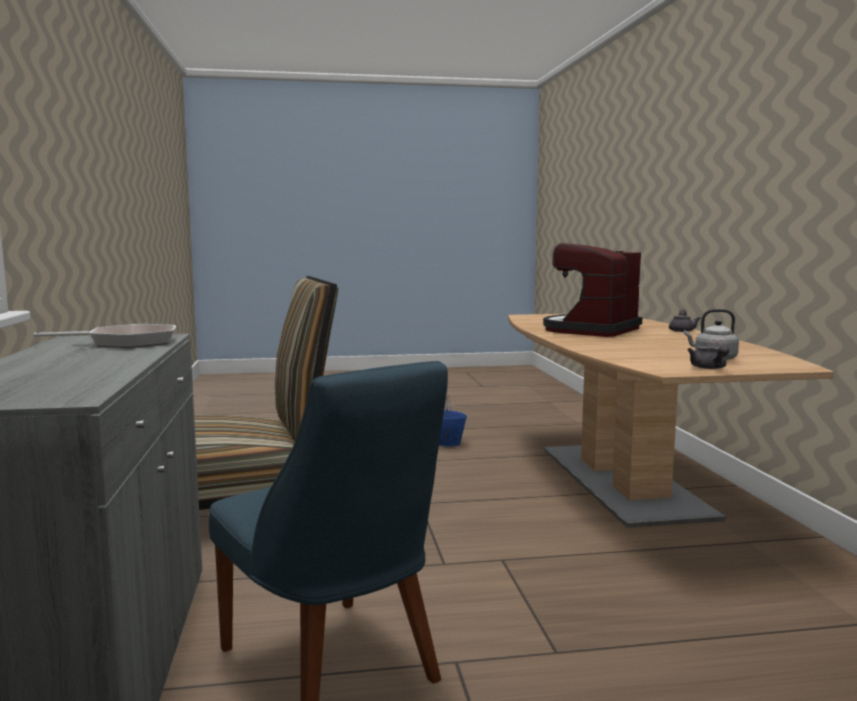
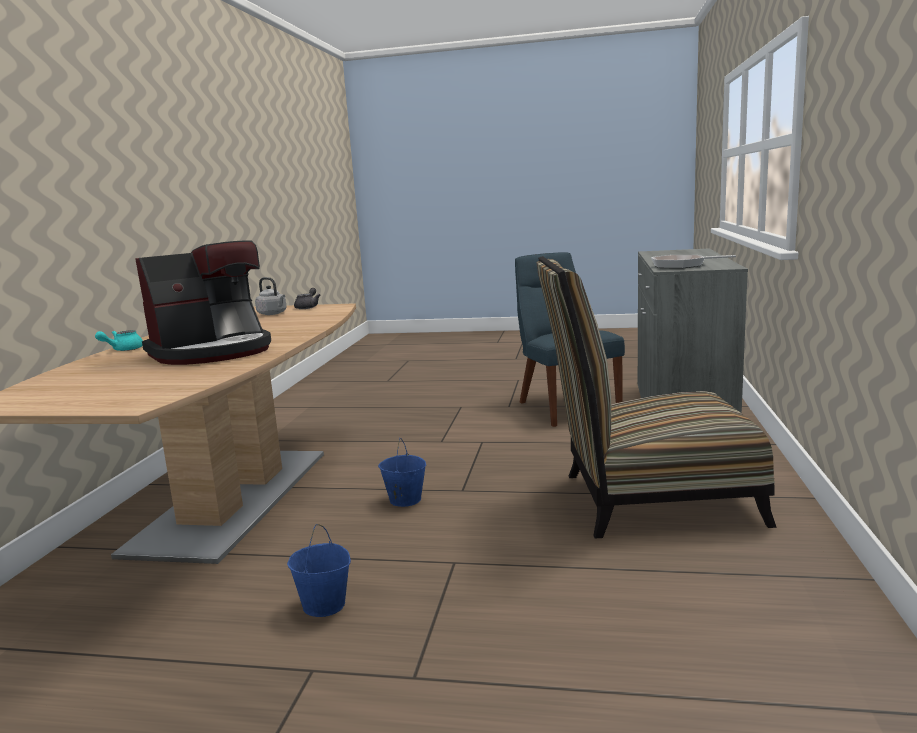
camera: 160 degrees left, 5 degrees up
(466, 491) = (404, 500): none -> blue bucket
(682, 330) = (123, 350): grey teapot -> turquoise teapot

